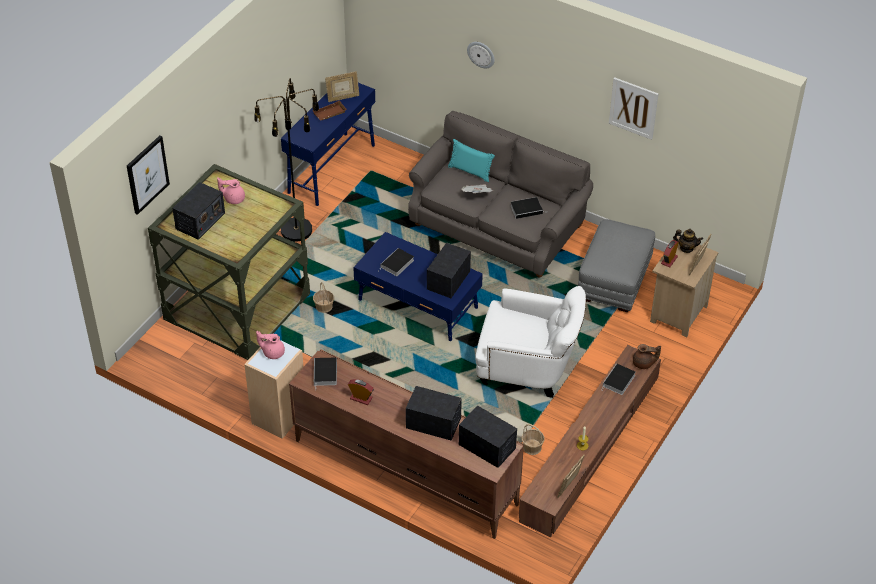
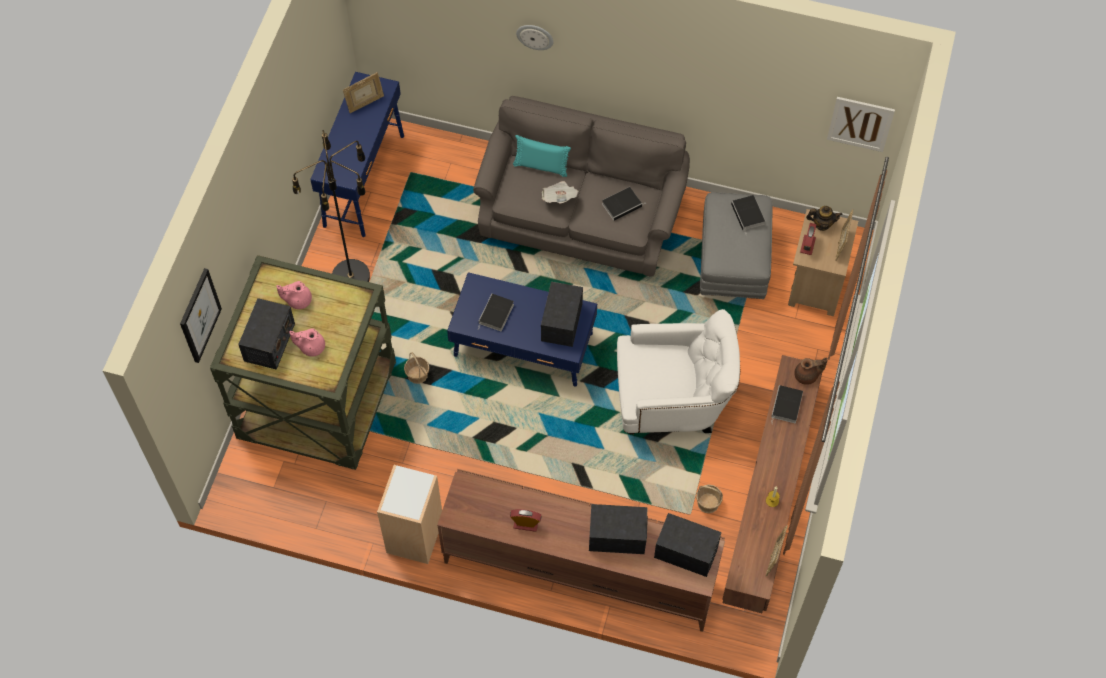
camera: 15 degrees left, 15 degrees up
(272, 352) = (404, 487): pink teapot -> pink teapot (311, 347)
(325, 374) = (475, 501): book -> book (748, 215)
(329, 114) = (357, 130): brown tray -> none
(633, 108) = (737, 78): picture -> picture (860, 123)

